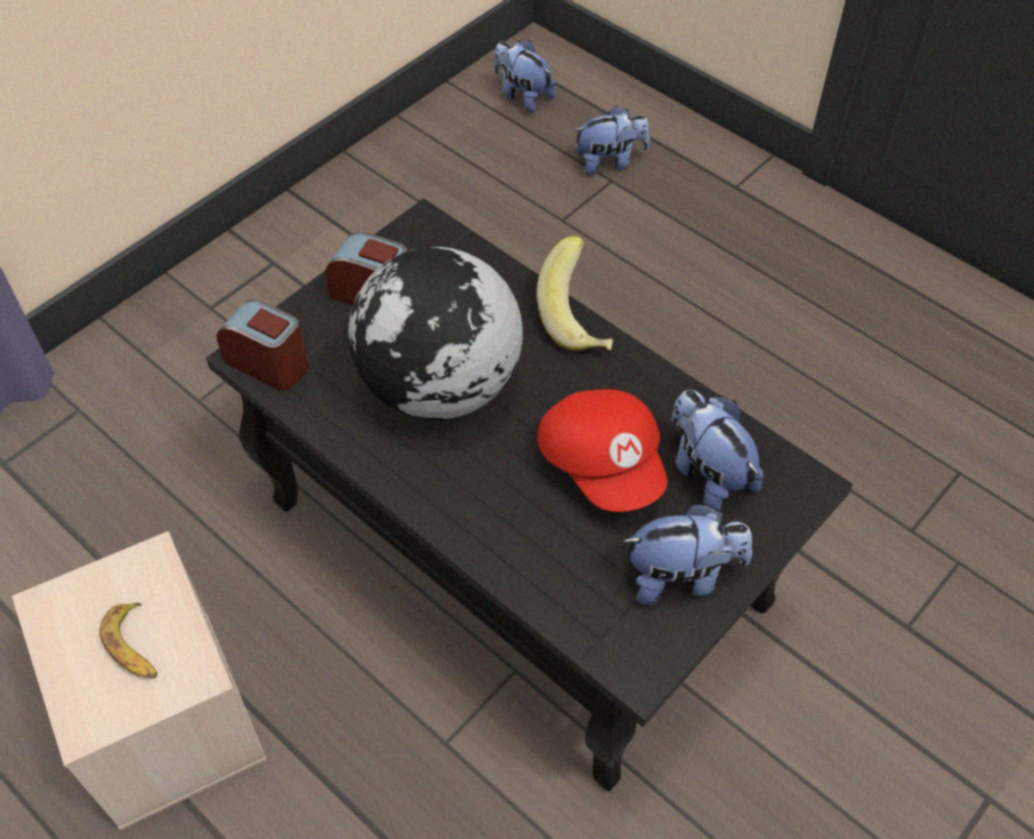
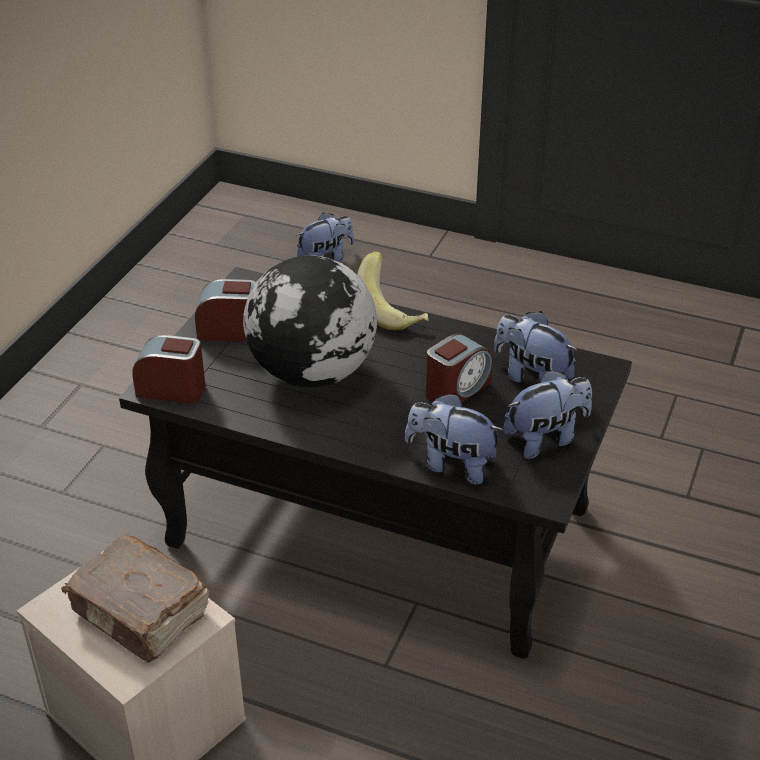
camera: 20 degrees left, 15 degrees down
(134, 646) = (140, 614): banana -> brown book
(522, 96) = (235, 230): plush toy -> plush toy (451, 464)
(603, 463) = (457, 389): red cap -> alarm clock

